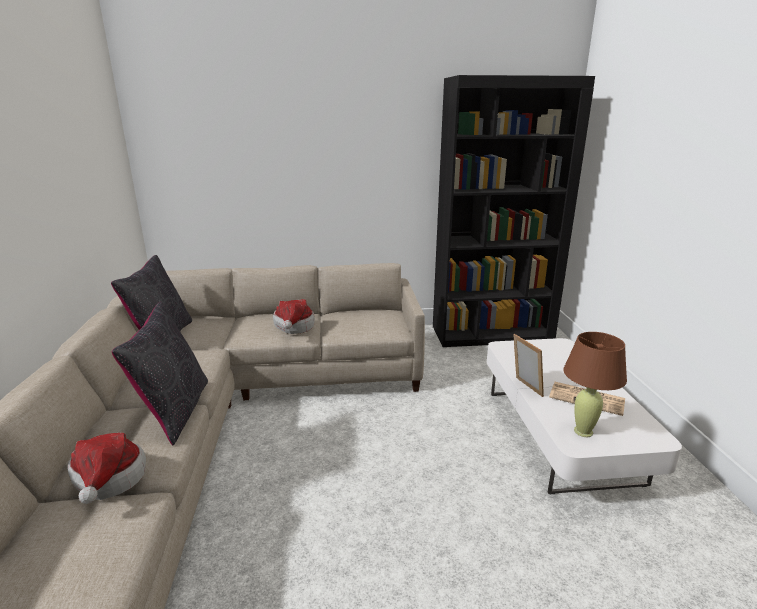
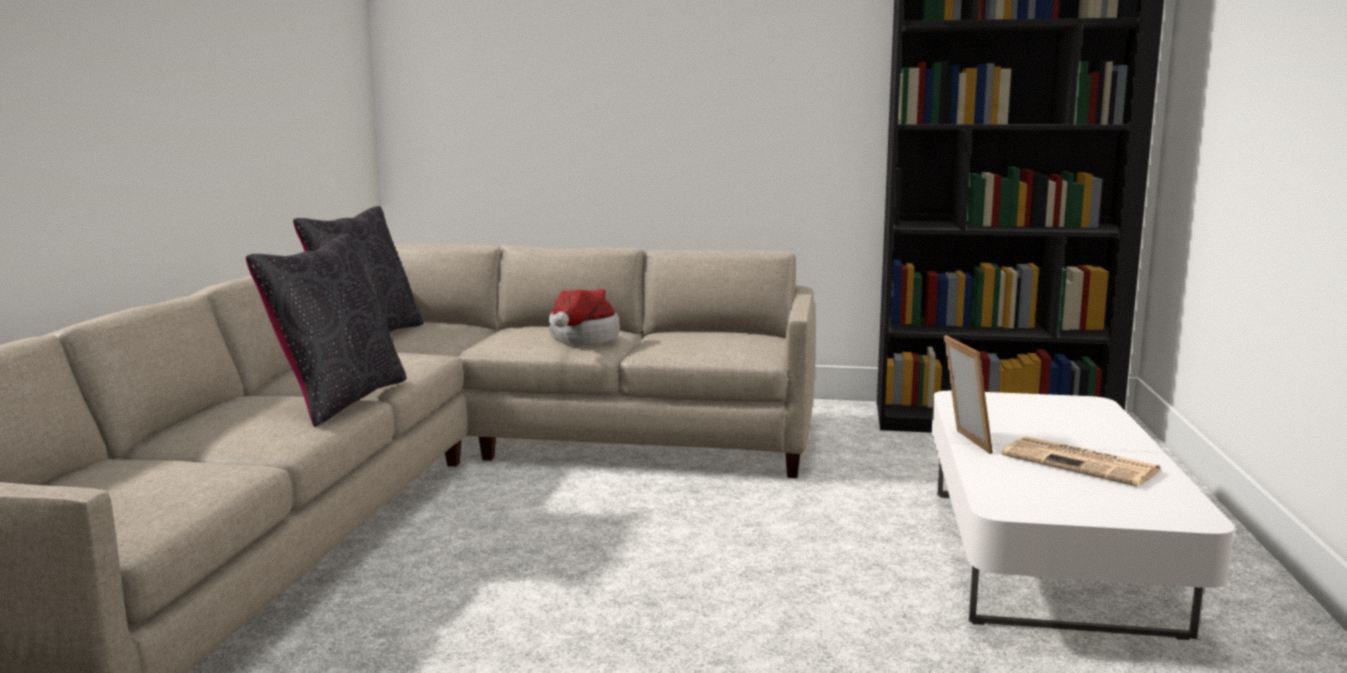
camera: 15 degrees right, 10 degrees down
(108, 481) = (206, 444): hat -> none
(583, 431) = (1037, 495): brown table lamp -> none

